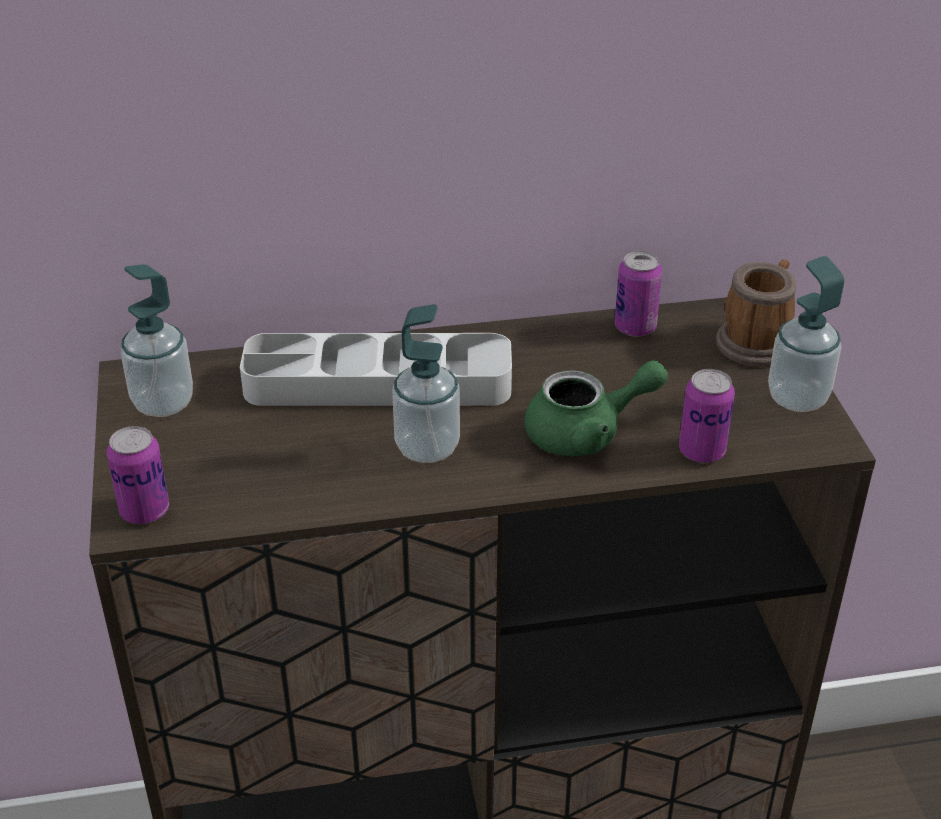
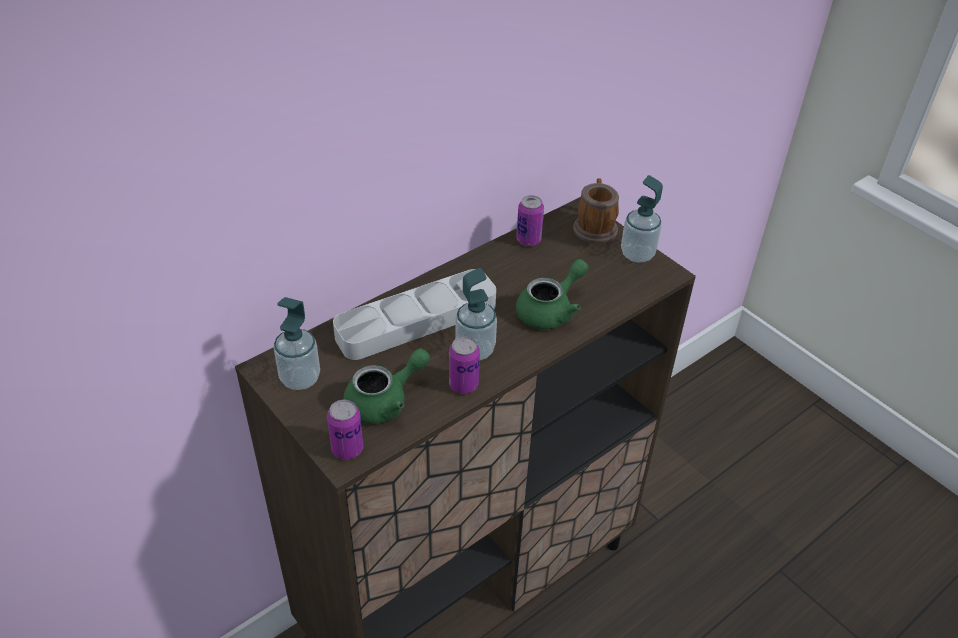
camera: 30 degrees left, 5 degrees up
(245, 470) = (385, 402): none -> green teapot
(702, 451) = (614, 300): can -> can (463, 384)

